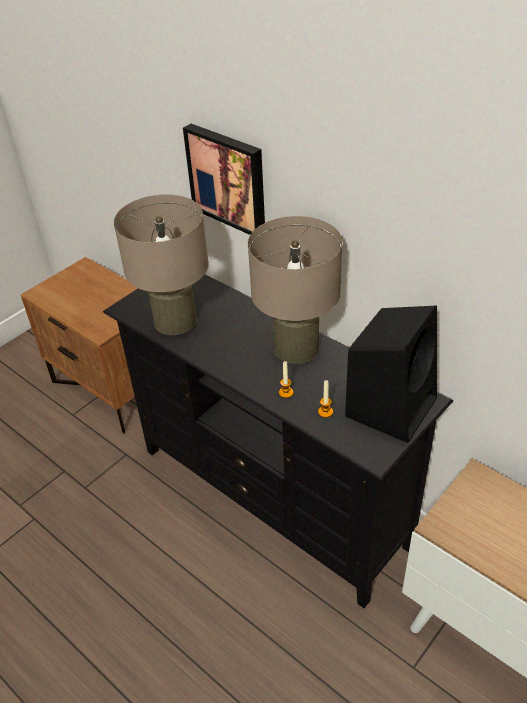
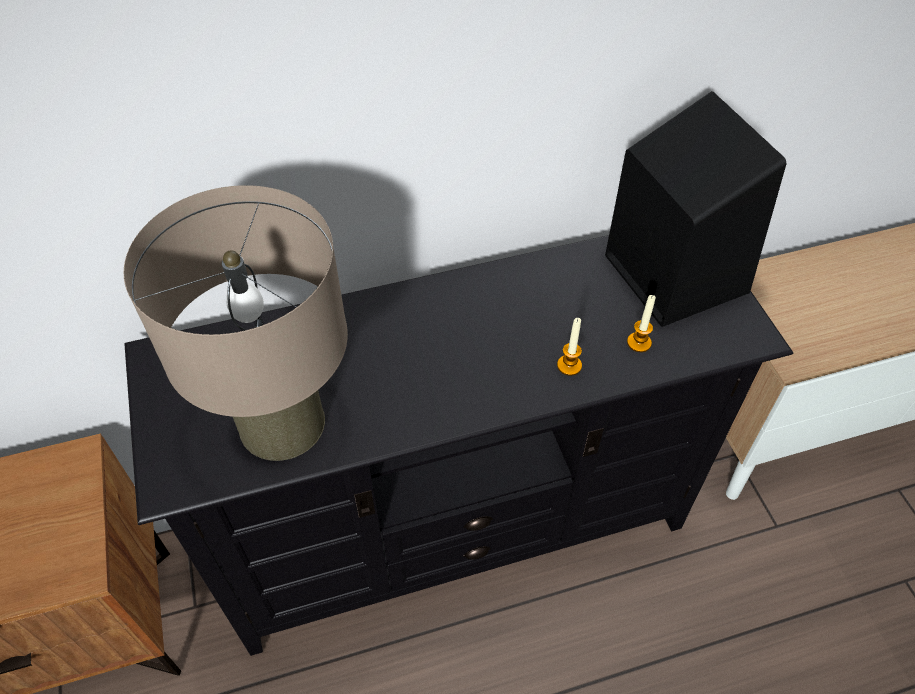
camera: 60 degrees left, 10 degrees up
(228, 178) = (218, 115): picture -> none
(296, 348) = (485, 306): beige table lamp -> none

